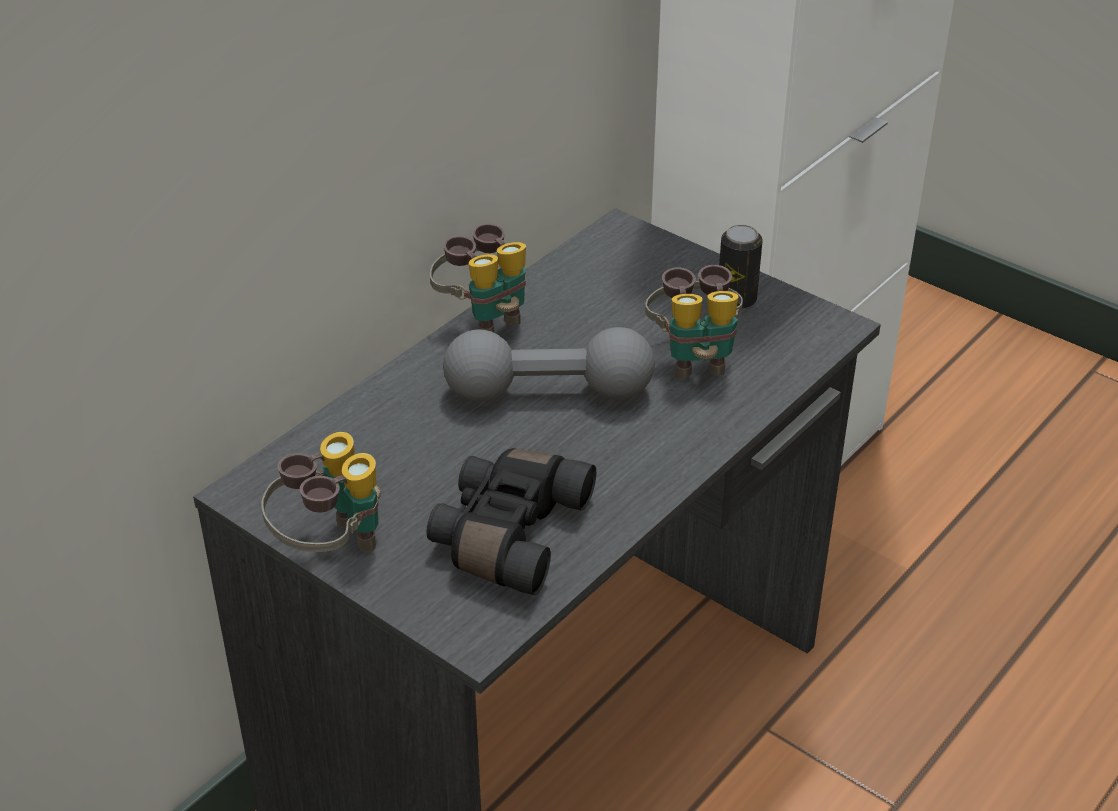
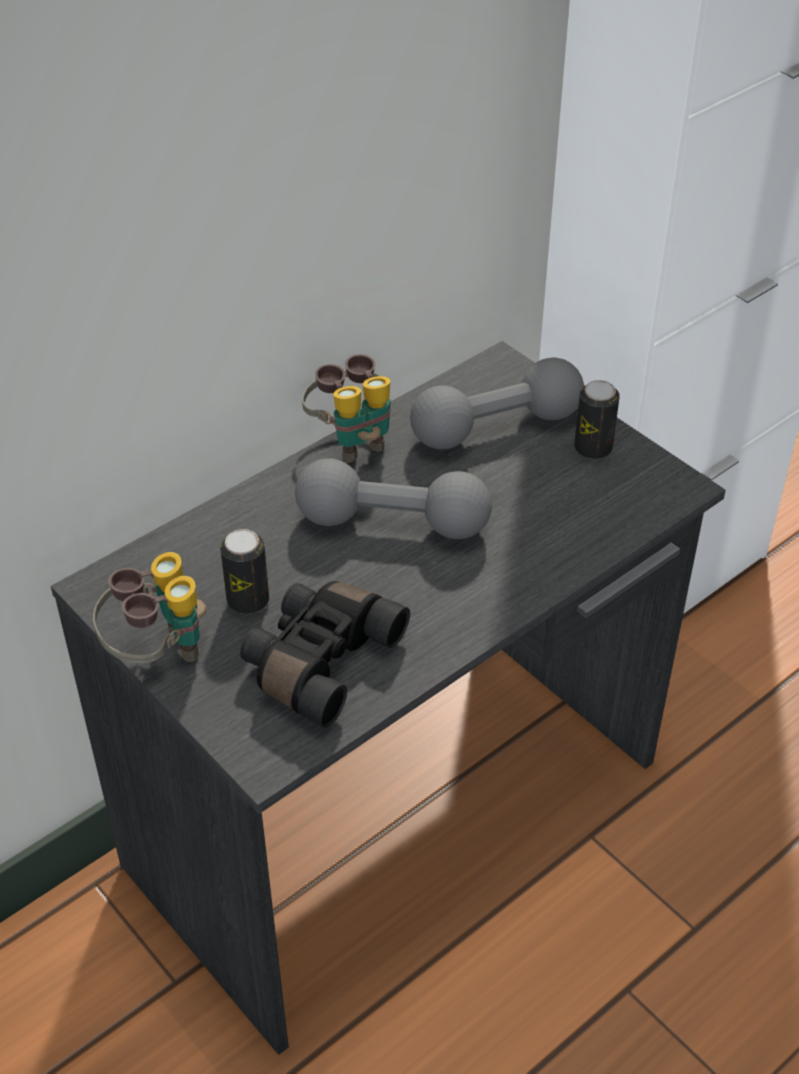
camera: 10 degrees right, 5 degrees up
(415, 485) = (248, 600): none -> can
(631, 290) = (496, 427): none -> grey dumbbell
(694, 358) = (537, 504): binoculars -> none

